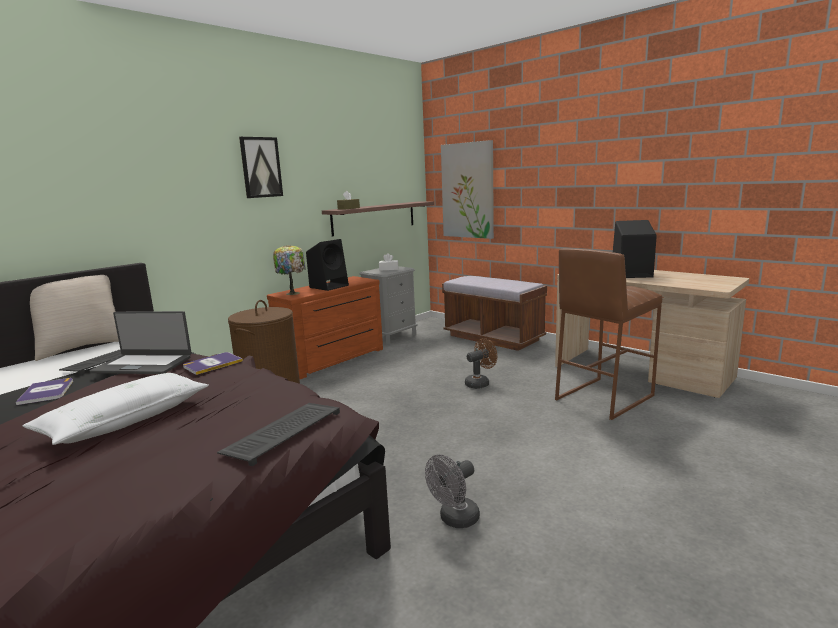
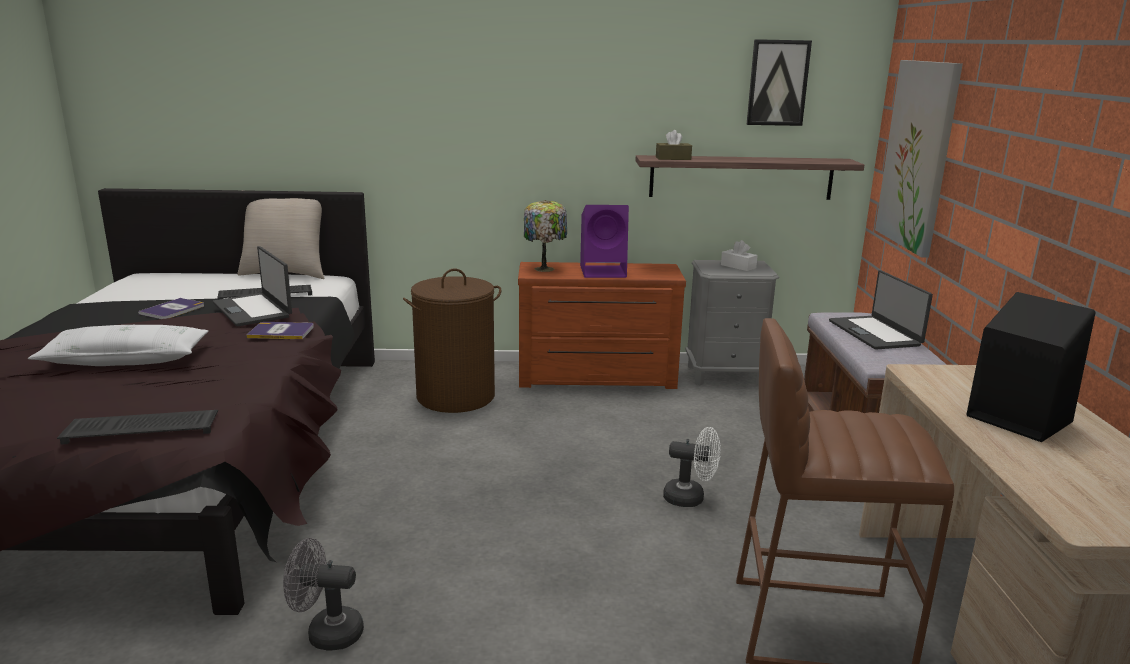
camera: 45 degrees right, 5 degrees up
(261, 167) = (541, 85): picture -> picture (777, 83)
(329, 286) = (604, 271): black speaker -> purple speaker
(480, 383) = (690, 498): brown fan -> white fan
(488, 280) = (875, 333): none -> laptop

